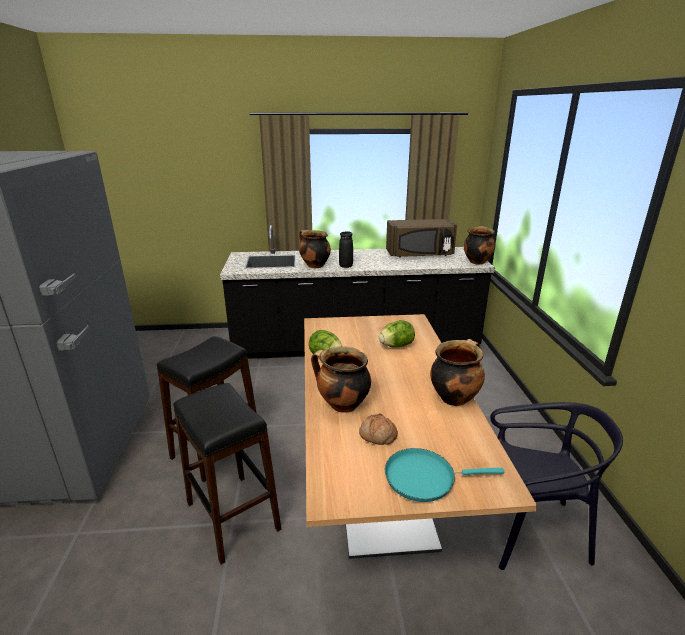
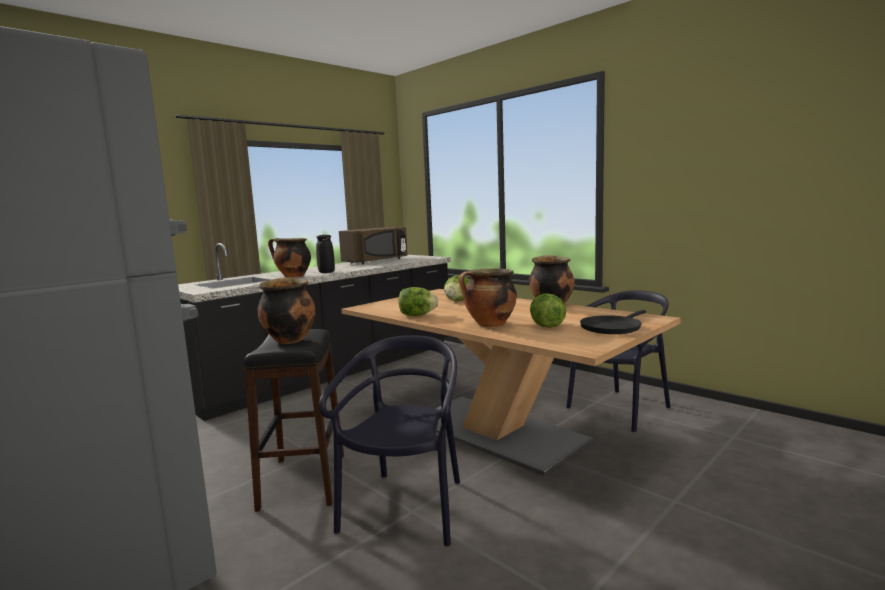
camera: 40 degrees left, 15 degrees down
(233, 516) = (406, 508): black stool -> black chair
(377, 436) = (546, 326): bread -> lettuce
(424, 477) = (612, 327): turquoise frying pan -> black frying pan
(477, 261) = (431, 257): cooking pot -> cooking pot (289, 339)

